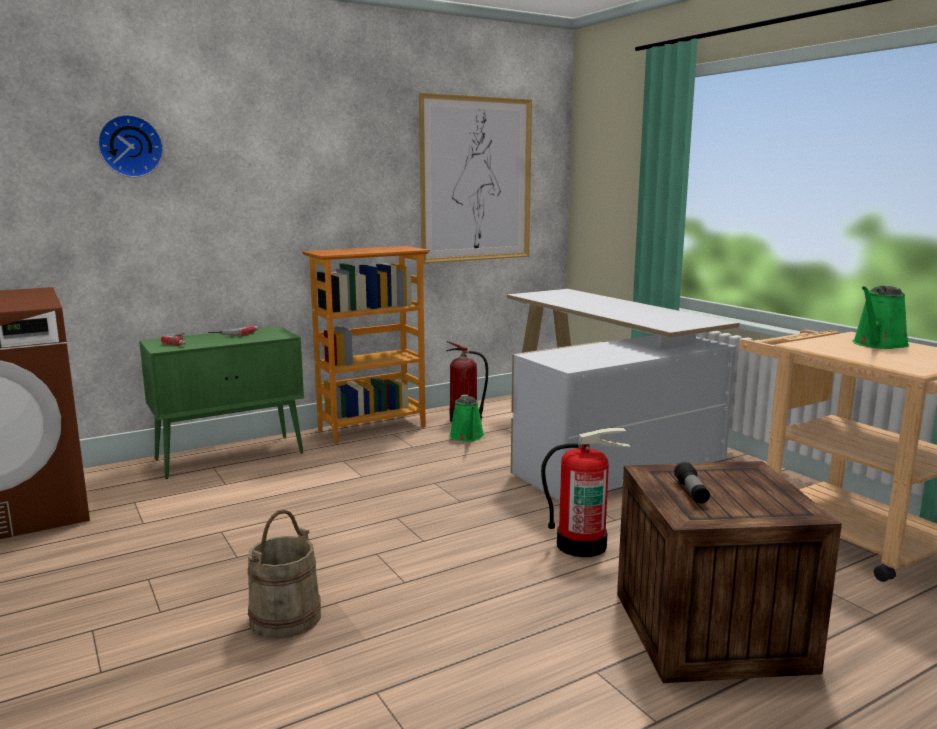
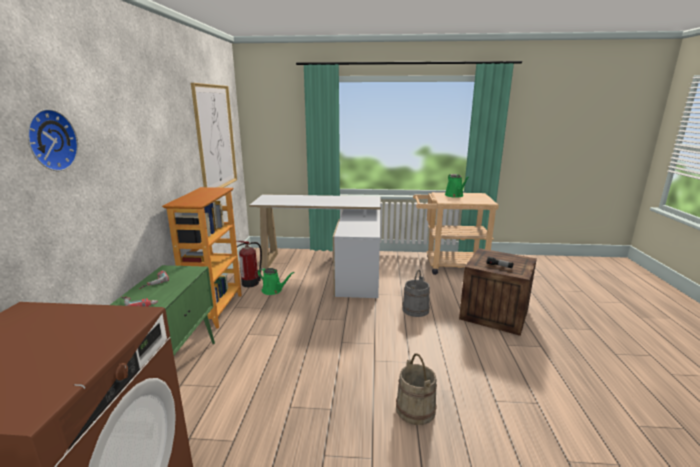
camera: 55 degrees left, 5 degrees up
(581, 544) = (415, 309): fire extinguisher -> grey bucket

